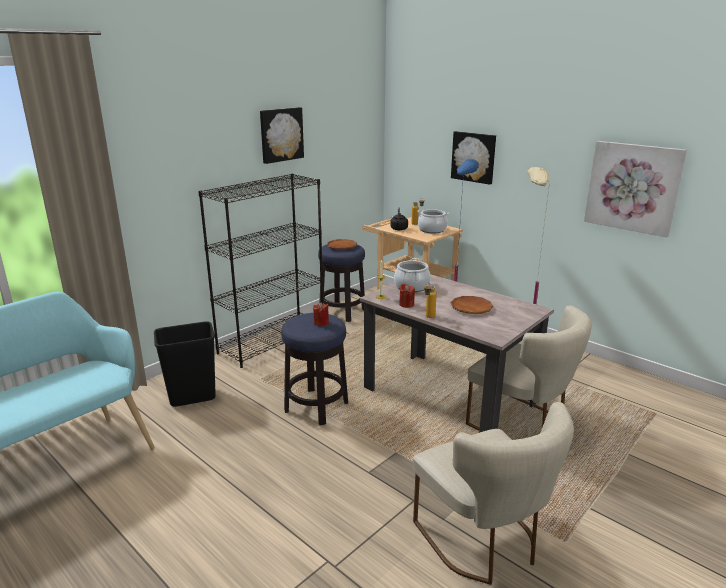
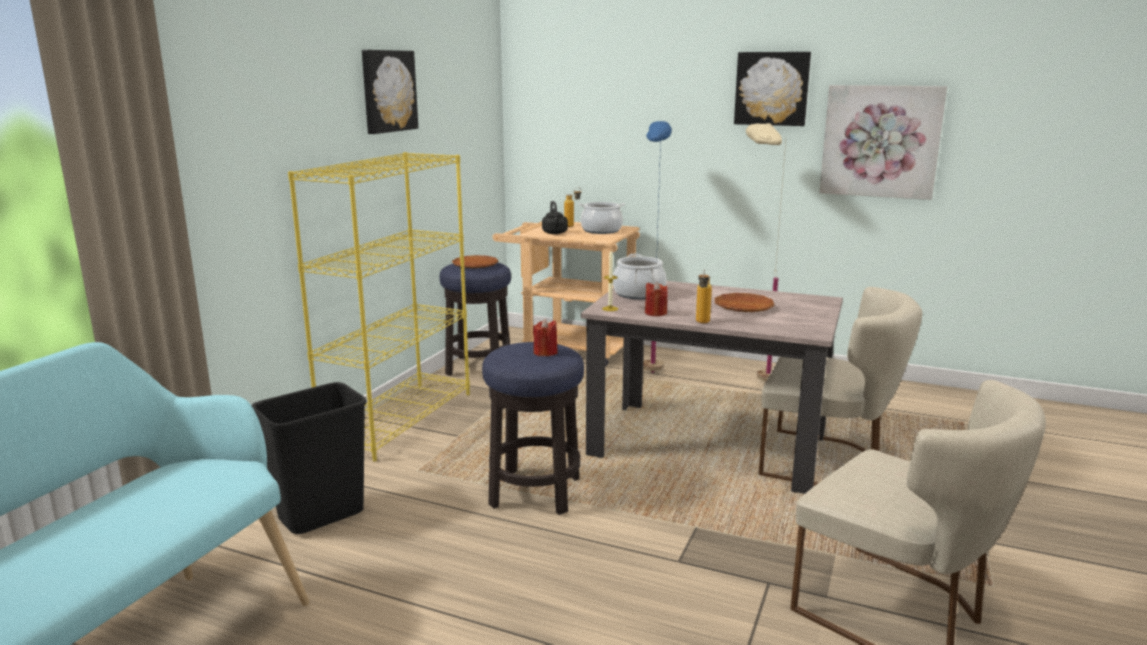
camera: 20 degrees left, 5 degrees down
(272, 341) = (399, 419): black bookcase -> yellow bookcase
(474, 157) = (650, 123): picture -> picture (772, 88)

